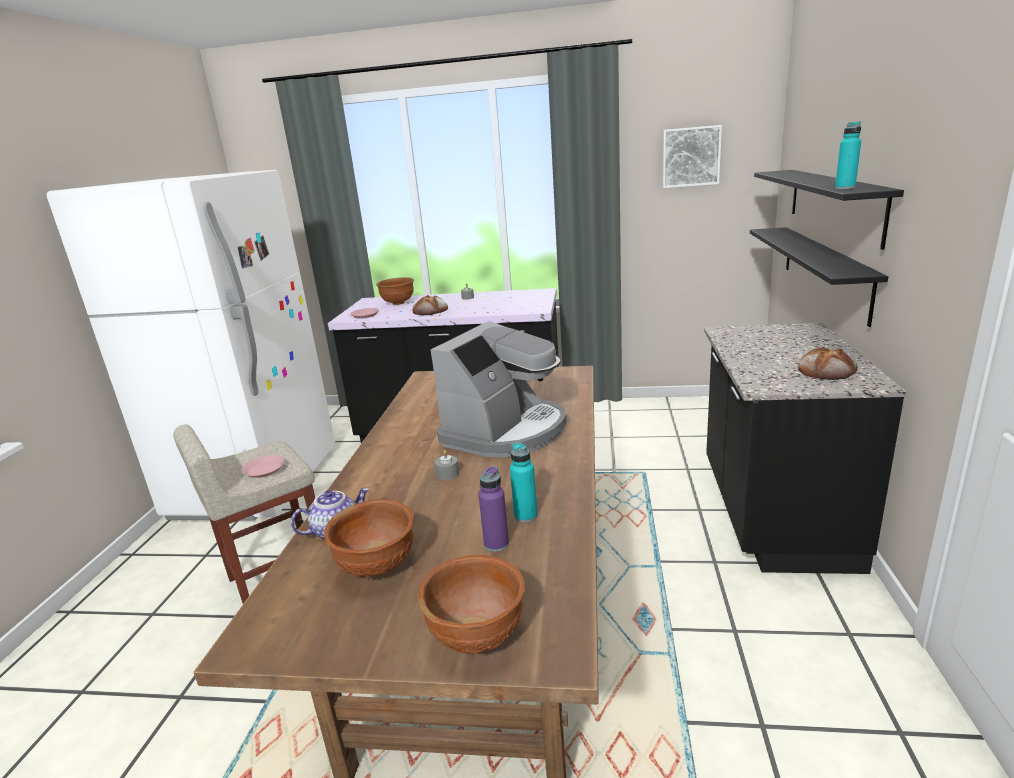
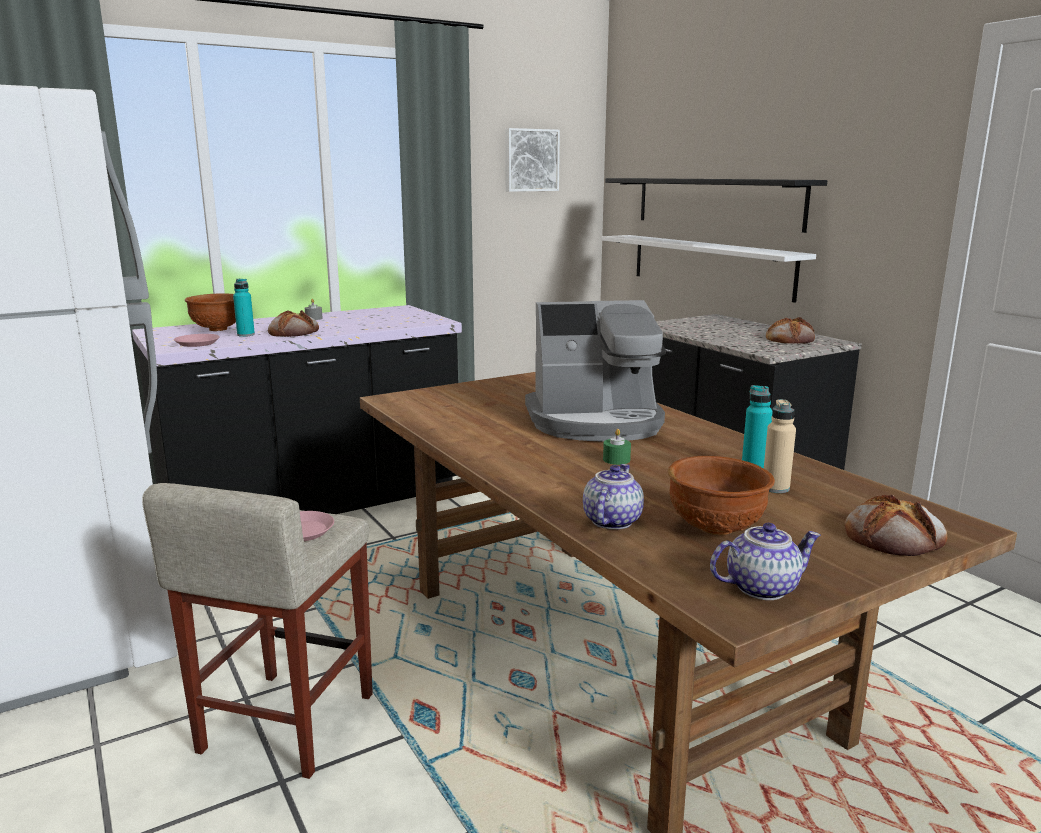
camera: 40 degrees left, 5 degrees down
(297, 633) = (761, 587): none -> teapot
(447, 474) = (616, 459): grey candle -> green candle
(478, 636) = (894, 536): brown bowl -> bread
(496, 544) = (775, 488): purple bottle -> beige bottle
(506, 431) = (596, 422): coffee machine -> coffee machine turned 90 degrees clockwise
(824, 270) = (709, 265): black shelf -> white shelf
(845, 188) = (775, 179): turquoise bottle -> turquoise bottle (246, 335)

